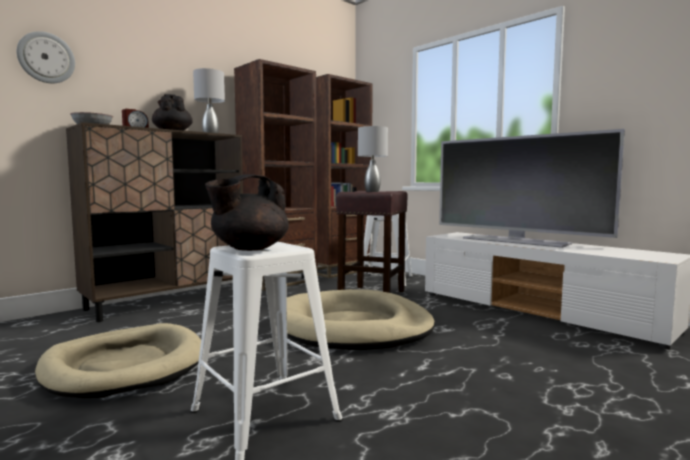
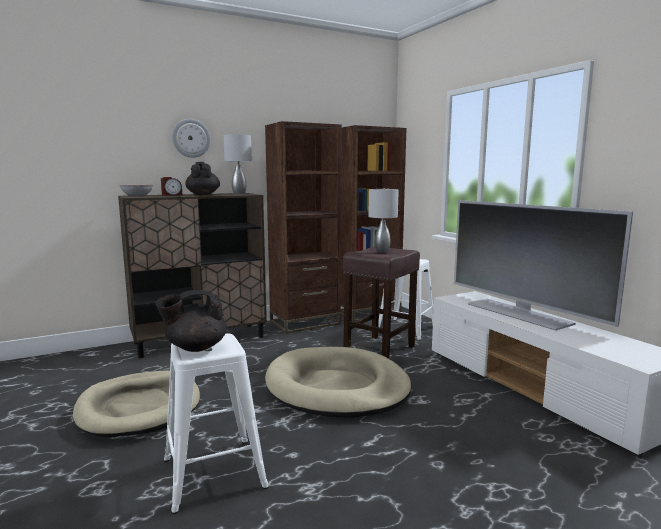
camera: 15 degrees right, 5 degrees up
(46, 58) = (102, 138): wall clock -> wall clock (191, 138)

